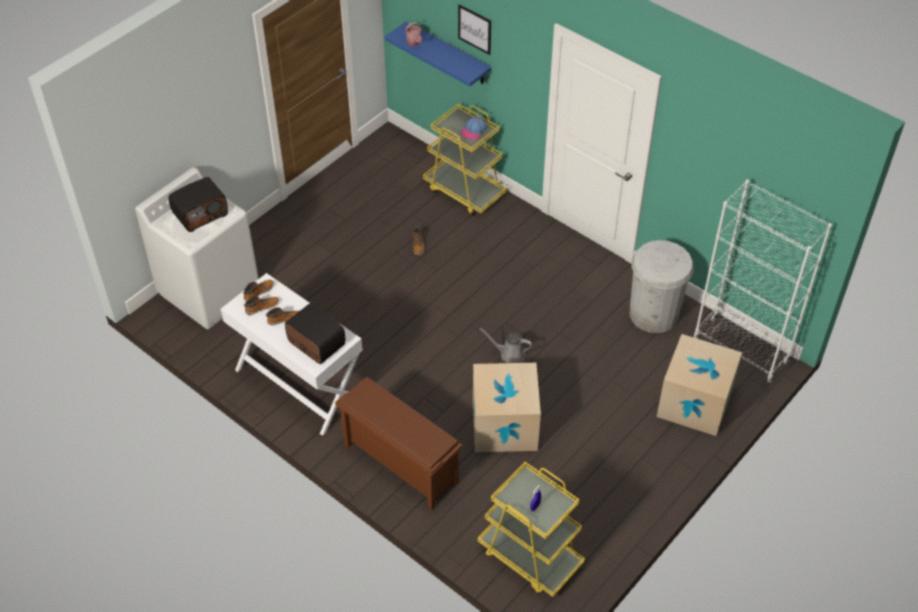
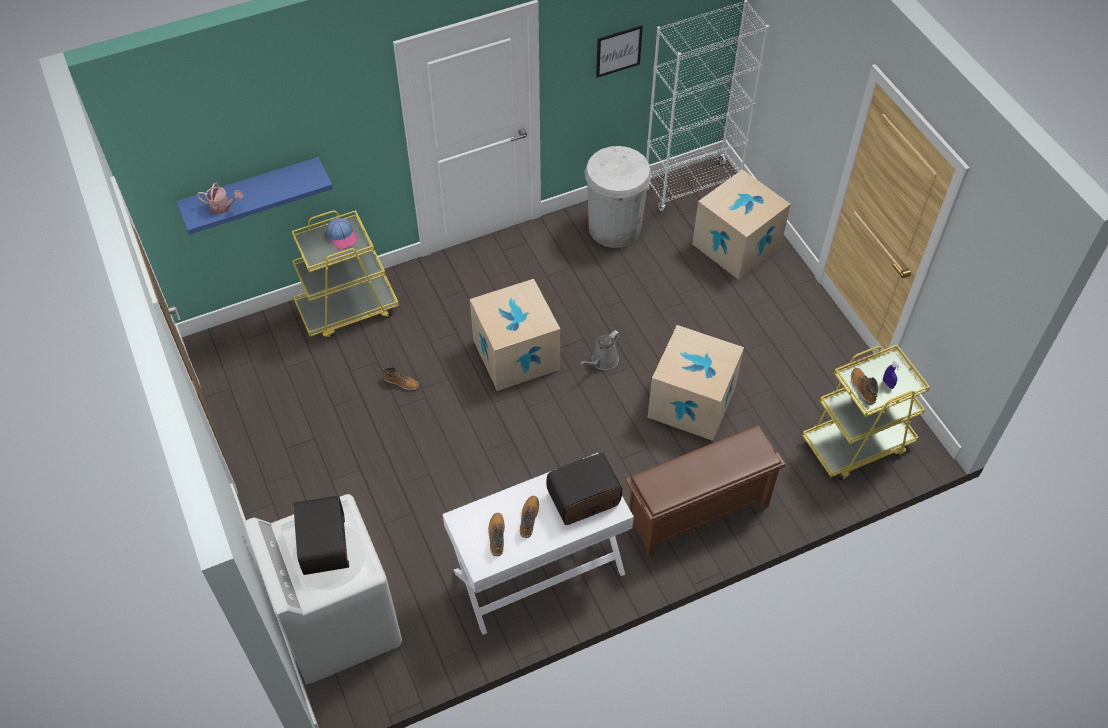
camera: 65 degrees left, 5 degrees up
(258, 292) = (470, 532): boot -> boot (862, 388)
(474, 29) = (284, 132): picture -> picture (618, 51)
(483, 300) = (516, 355): none -> cardboard box

